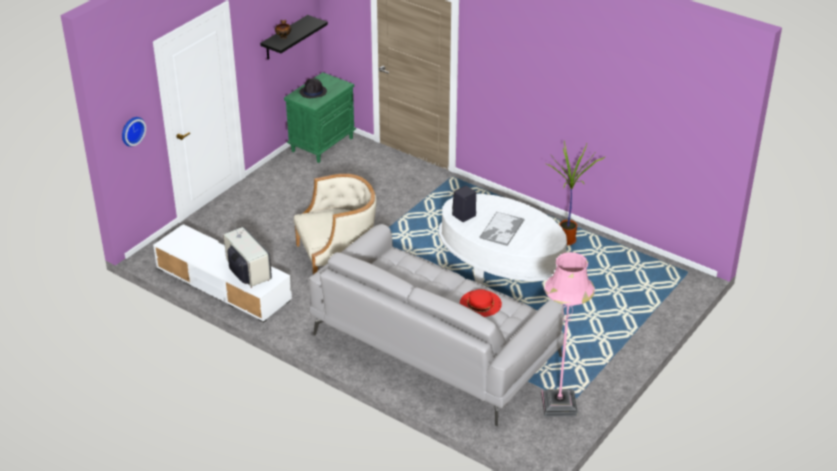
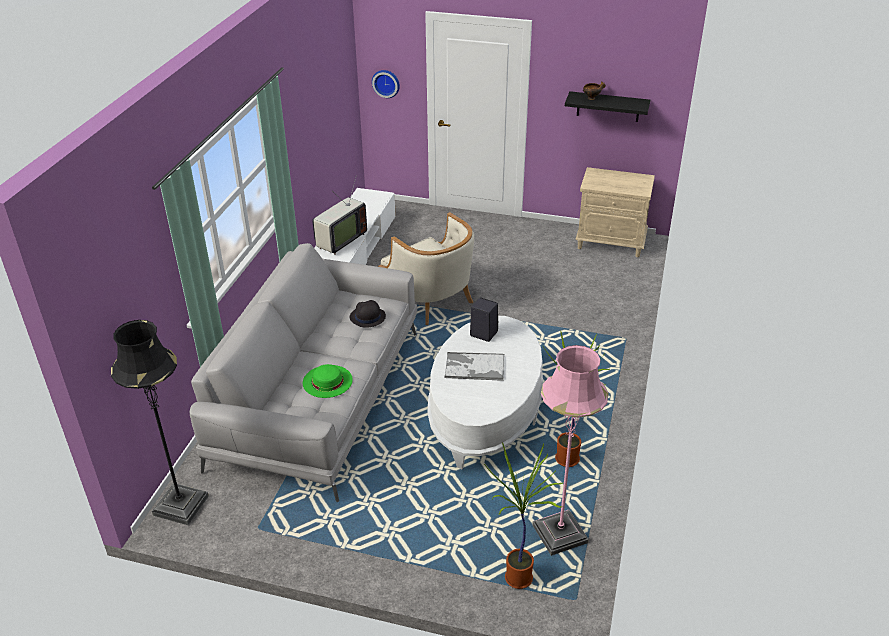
camera: 70 degrees right, 0 degrees up
(313, 92) = (611, 179): black hat -> black hat (367, 317)
(322, 144) = (611, 242): green nightstand -> beige nightstand
(480, 303) = (327, 381): red hat -> green hat
(529, 441) = (181, 505): none -> black floor lamp
(559, 404) = (250, 518): pink floor lamp -> pink floor lamp (559, 534)
(665, 290) = (519, 580): none -> potted plant

